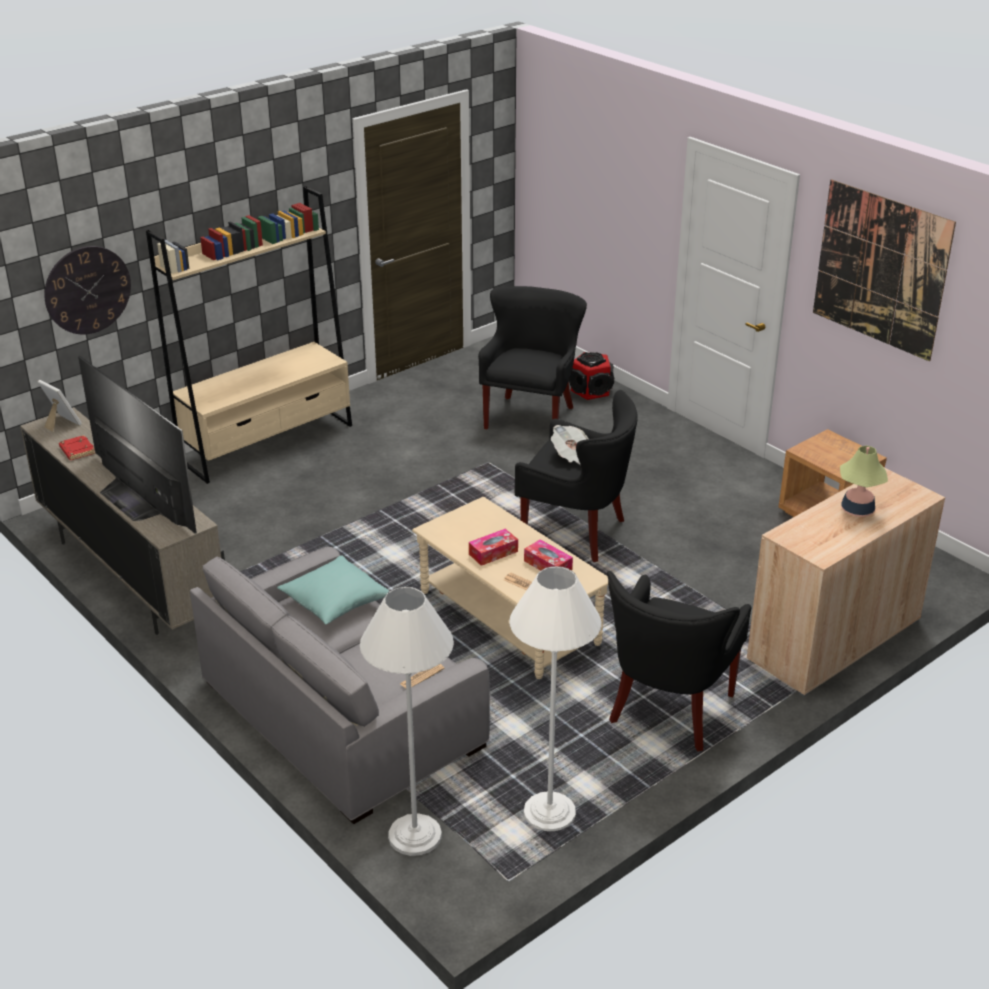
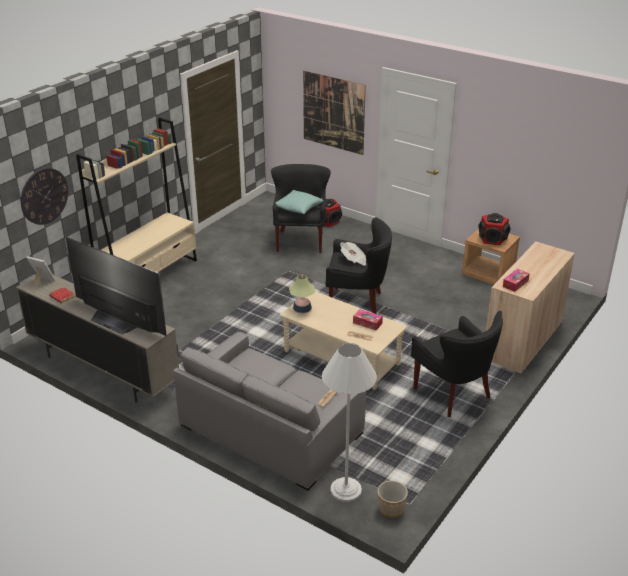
camera: 15 degrees left, 0 degrees up
(335, 602) = (255, 363): turquoise pillow -> turquoise pillow (298, 208)
(474, 882) = (391, 509): none -> planter
(493, 553) = (333, 321): tissue box -> tissue box (515, 283)
(549, 812) = (414, 462): white floor lamp -> none
(668, 710) = (453, 394): black armchair -> black armchair turned 45 degrees counterclockwise
(835, 455) = (492, 239): none -> speaker
(857, 510) = (534, 266): table lamp -> table lamp (302, 310)
(880, 269) = (510, 132): picture -> picture (333, 112)

